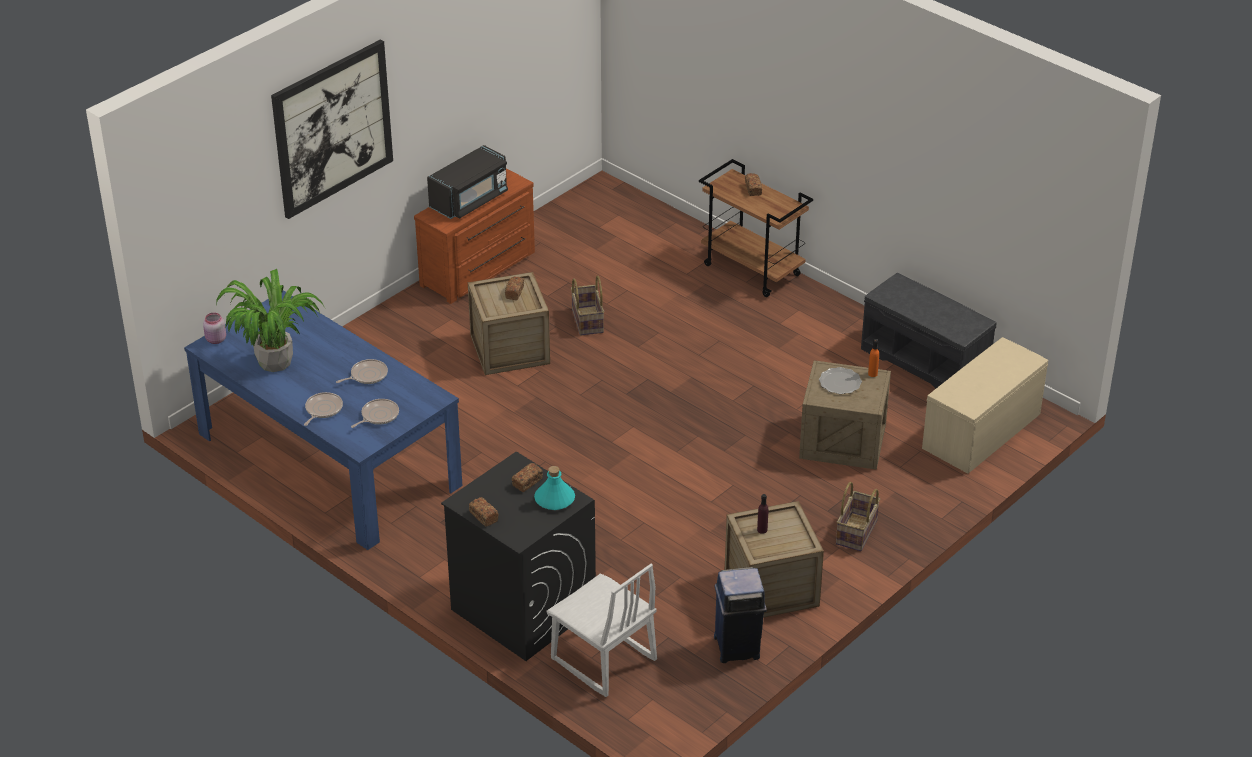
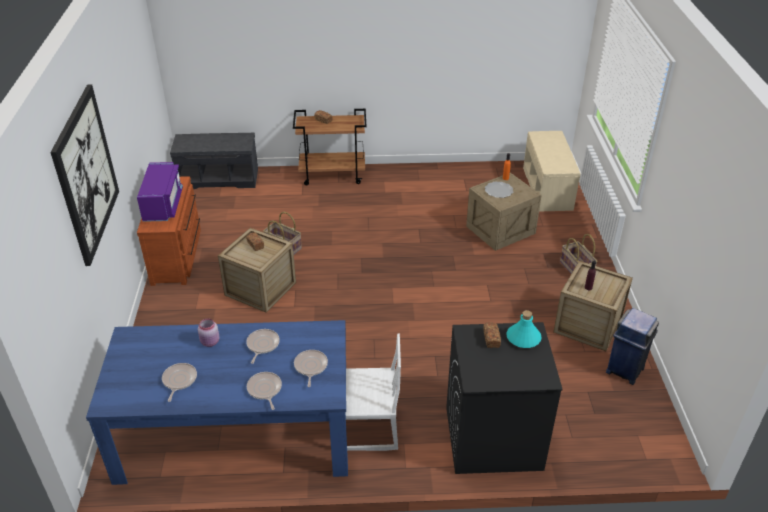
camera: 45 degrees left, 0 degrees up
(215, 340) = (107, 394): pink jar -> pink jar (210, 342)
(274, 362) = (179, 380): potted plant -> frying pan
(470, 200) = (163, 205): black microwave -> purple microwave
(483, 516) = (503, 381): bread -> none
(603, 660) = (580, 434): white chair -> white chair (366, 428)
(926, 361) = (476, 172): grey bench -> grey bench (219, 178)

